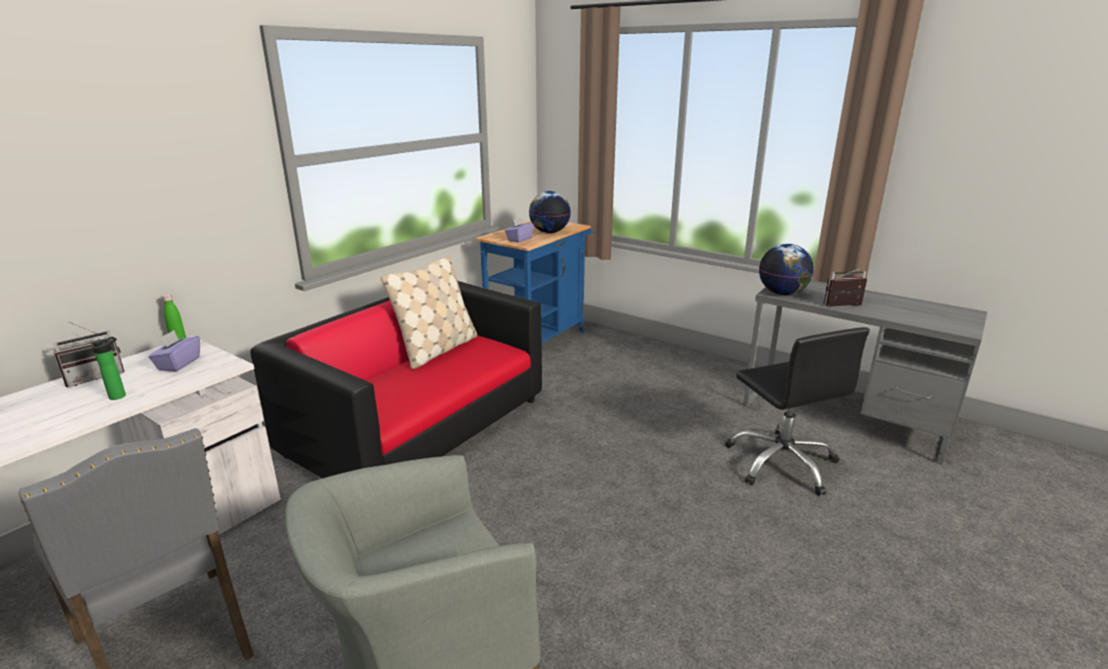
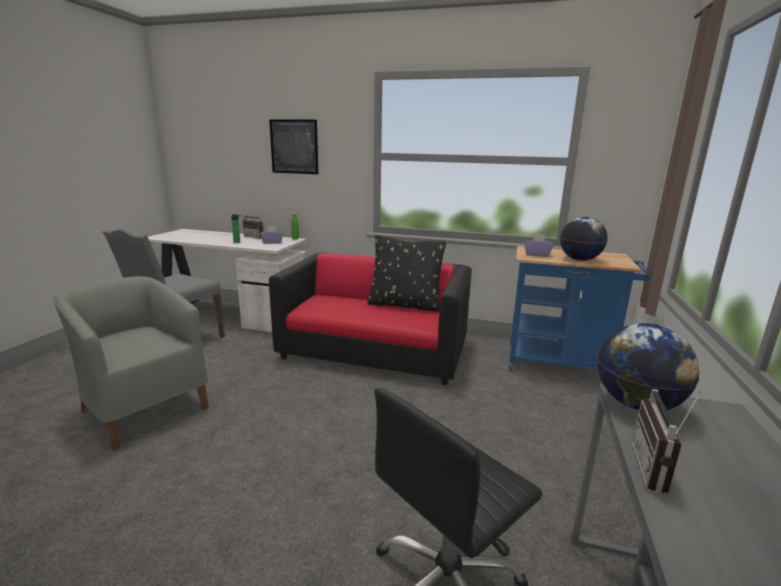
camera: 70 degrees right, 5 degrees down
(126, 168) = (294, 146): none -> picture
(437, 350) = (404, 305): beige pillow -> black pillow
(844, 307) = (659, 470): radio -> radio turned 135 degrees counterclockwise

